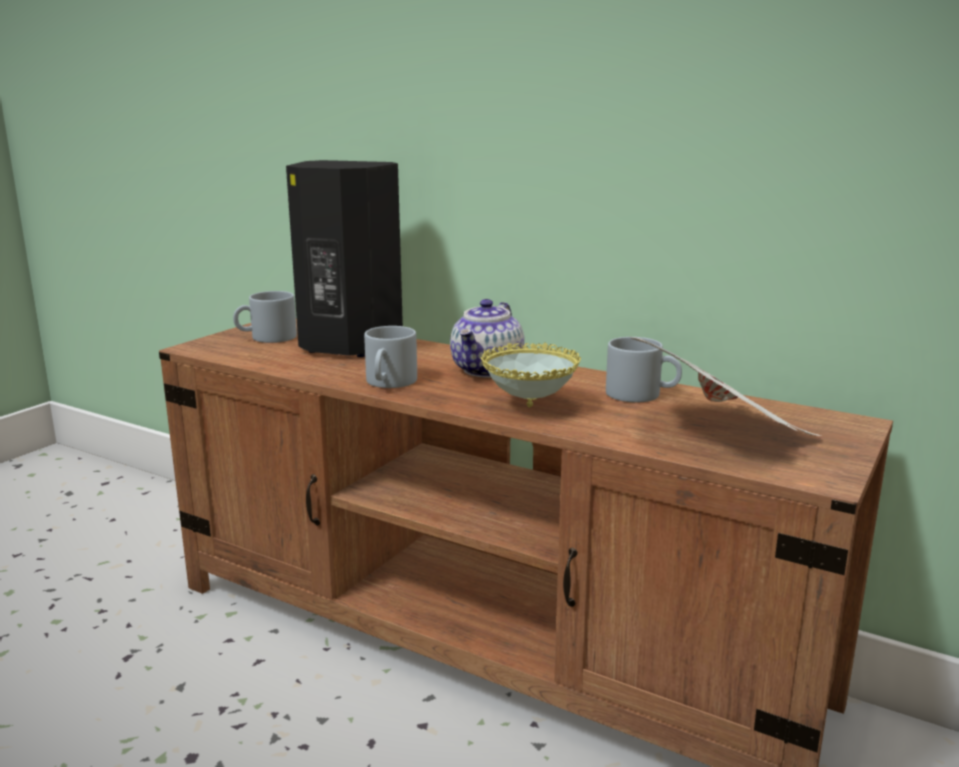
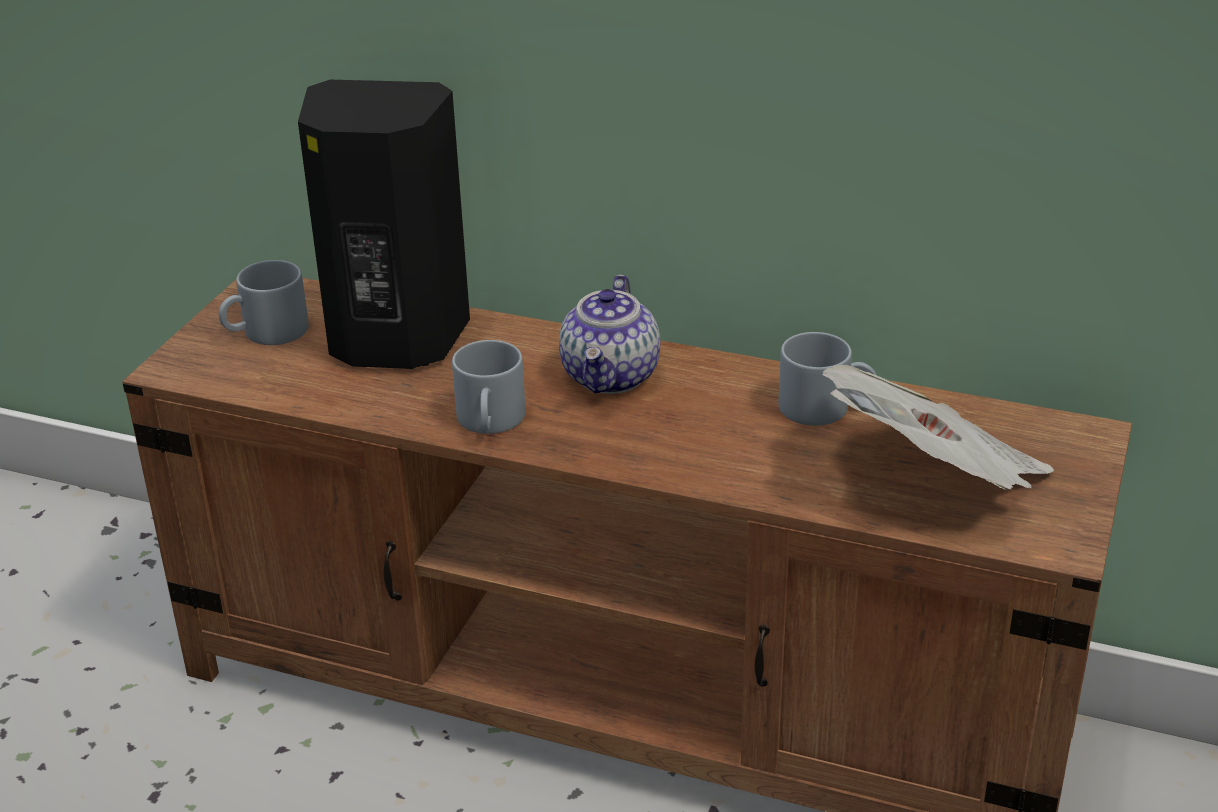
camera: 10 degrees left, 15 degrees up
(529, 407) = (692, 452): bowl -> none

